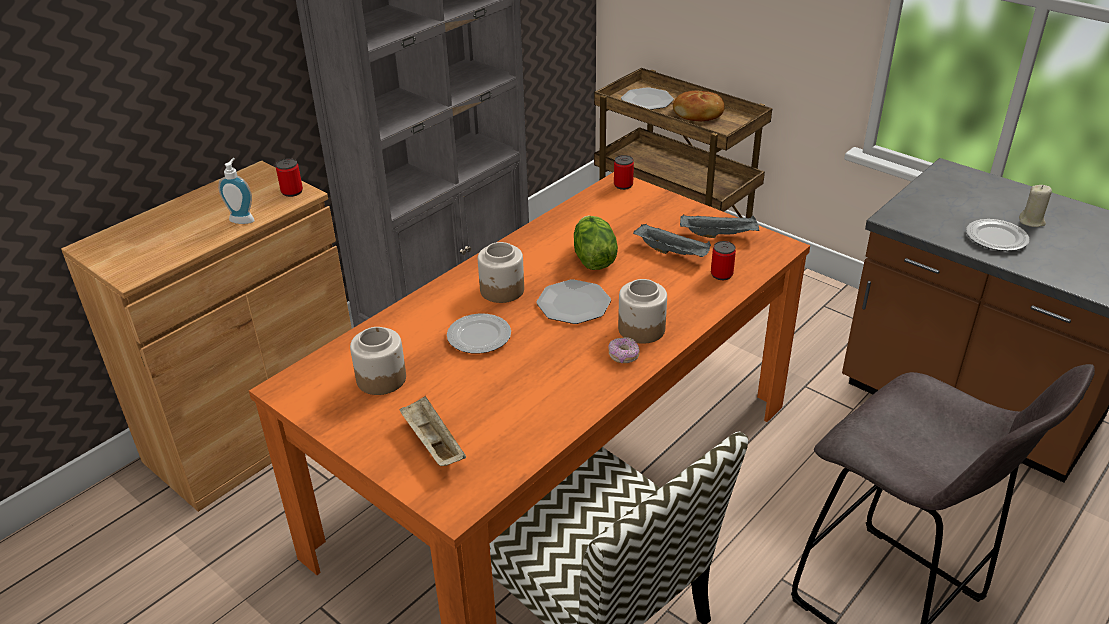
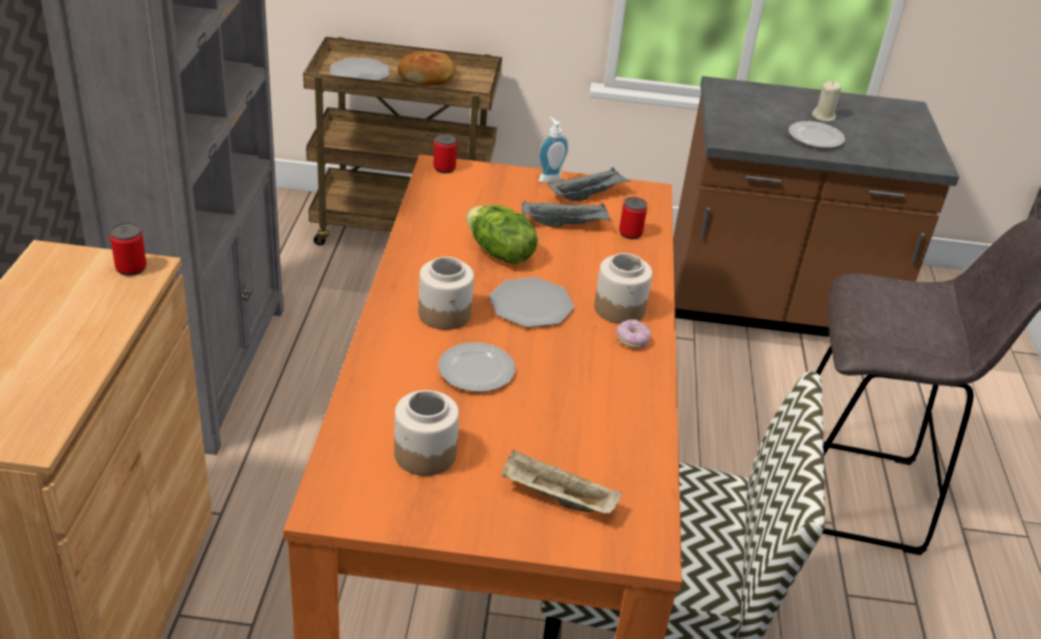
camera: 40 degrees left, 0 degrees up
(243, 219) = (106, 319): soap dispenser -> soap dispenser (548, 178)

